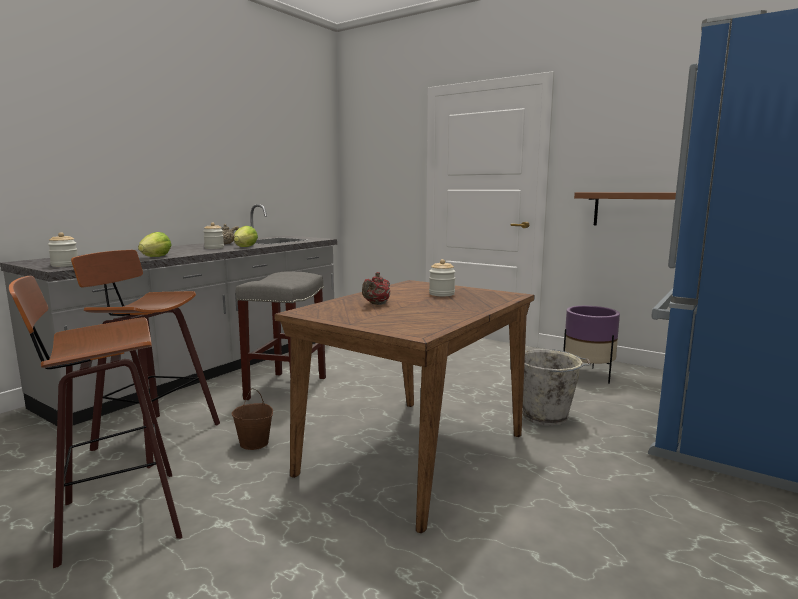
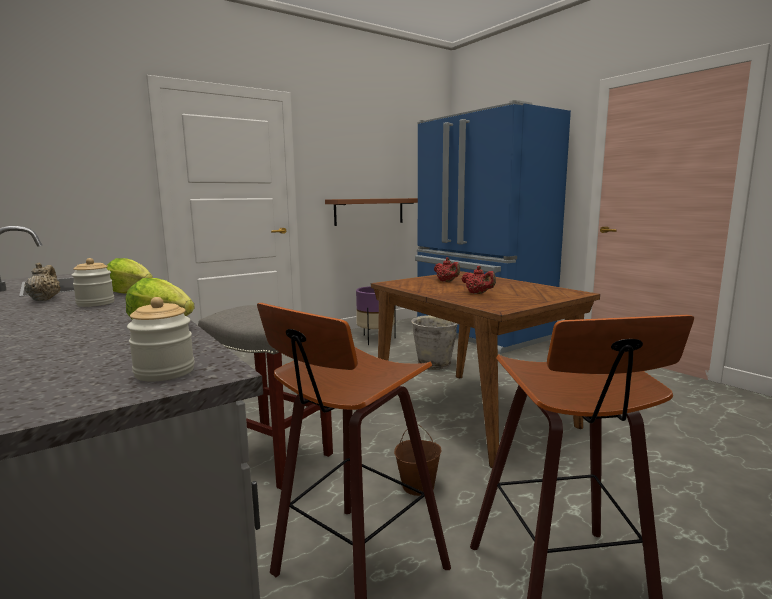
camera: 70 degrees left, 0 degrees up
(441, 294) = (447, 282): jar -> red teapot

